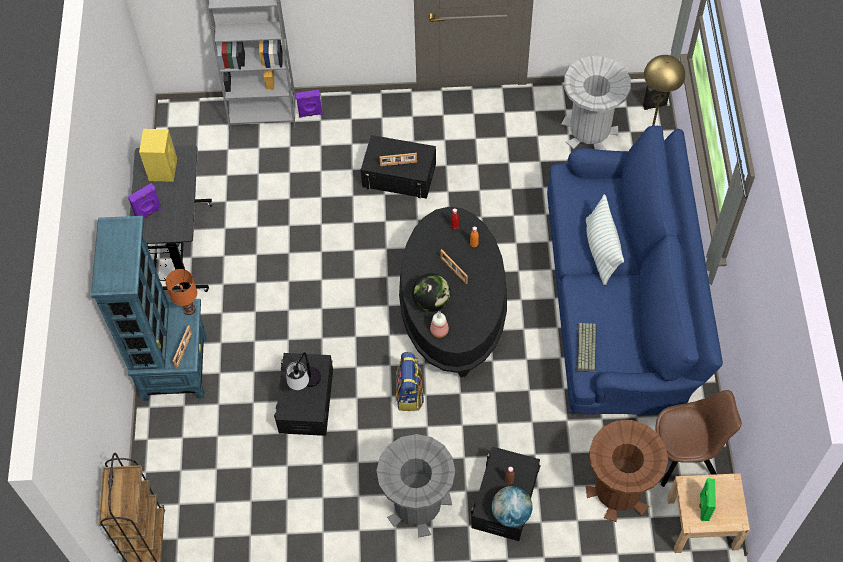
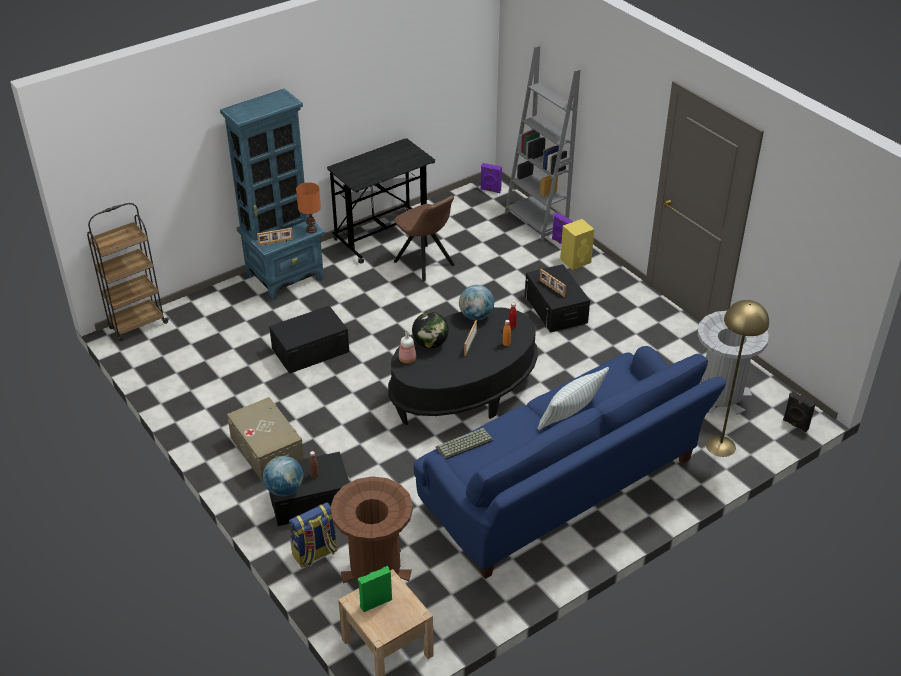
camera: 55 degrees right, 20 degrees down
(149, 213) = (359, 165): purple speaker -> purple speaker (490, 190)
(163, 168) = (401, 155): yellow speaker -> yellow speaker (576, 261)
(306, 386) = (310, 328): table lamp -> none
(410, 394) = (363, 402): backpack -> backpack (315, 553)
(417, 504) = (267, 449): grey trash can -> beige storage box
(419, 245) = (476, 316): none -> globe
(683, 457) = (446, 603): brown chair -> brown chair (424, 263)

